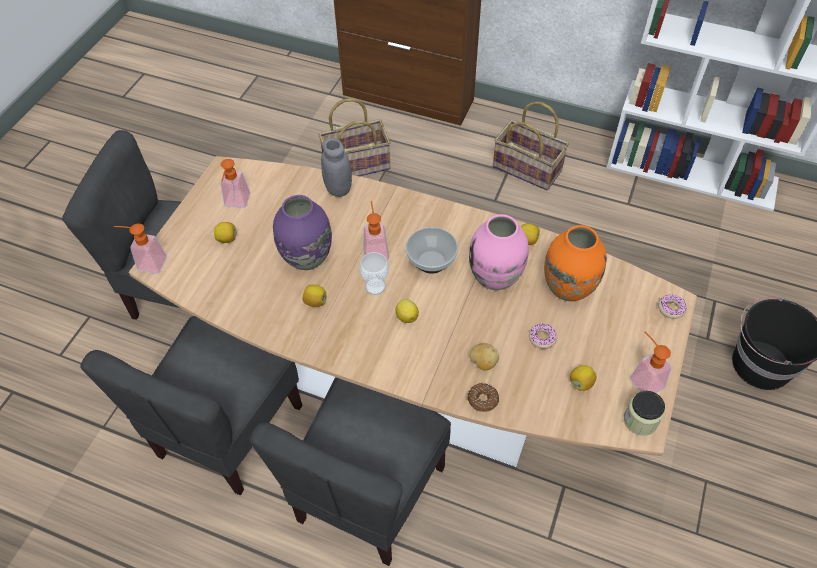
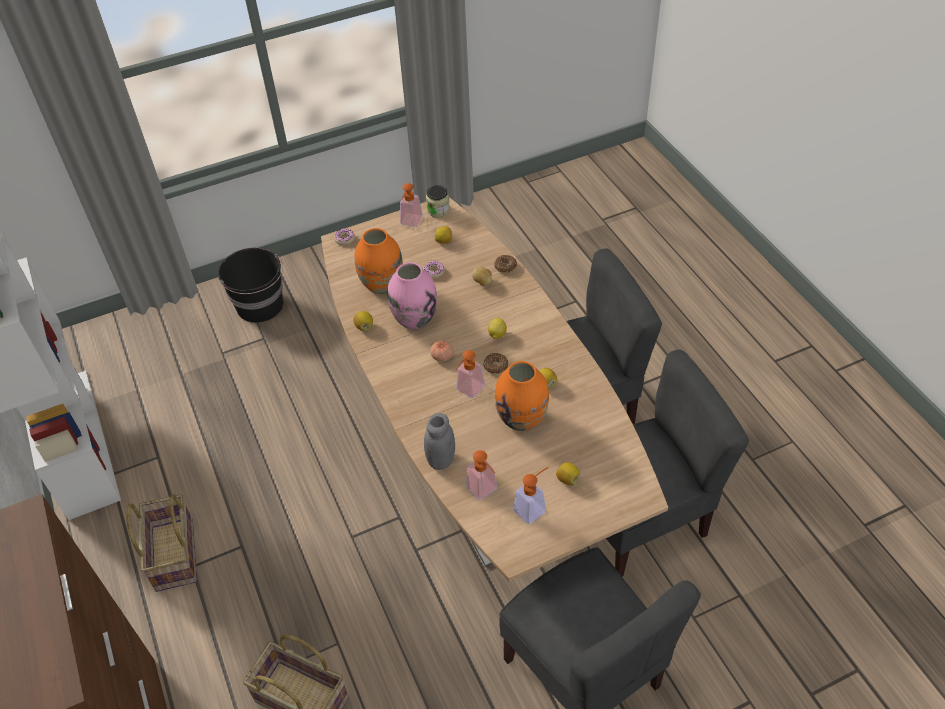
camera: 135 degrees left, 5 degrees down
(147, 263) = (647, 503): soap dispenser -> soap dispenser (485, 491)
(306, 258) = (522, 419): purple vase -> orange vase
(375, 286) = (496, 366): cup -> donut
(430, 262) = (442, 356): bowl -> tomato

